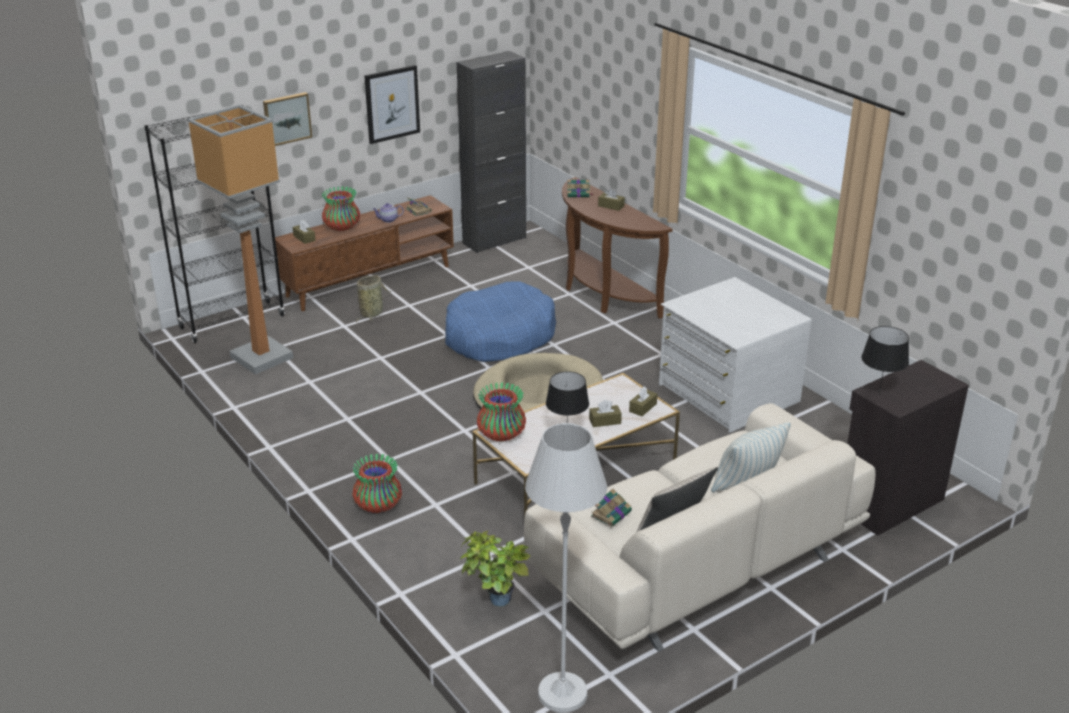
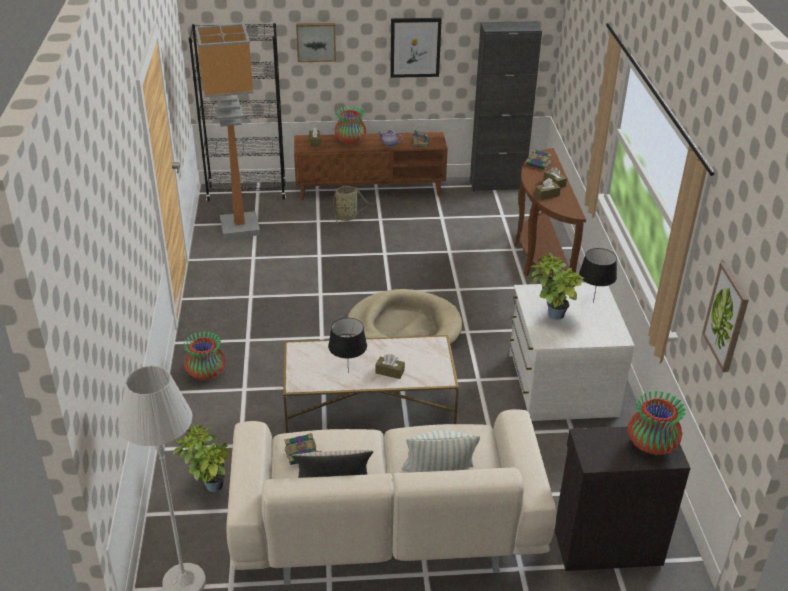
camera: 30 degrees right, 5 degrees up
(499, 337) = (421, 268): blue dog bed -> none
(501, 434) = (301, 352): vase -> vase (651, 444)
(643, 407) = (432, 372): brown tissue box -> brown tissue box (547, 195)
(720, 317) = (551, 315): none -> potted plant
(878, 395) = (589, 442): black table lamp -> black table lamp (592, 302)
(945, 242) = (726, 317): none -> picture

